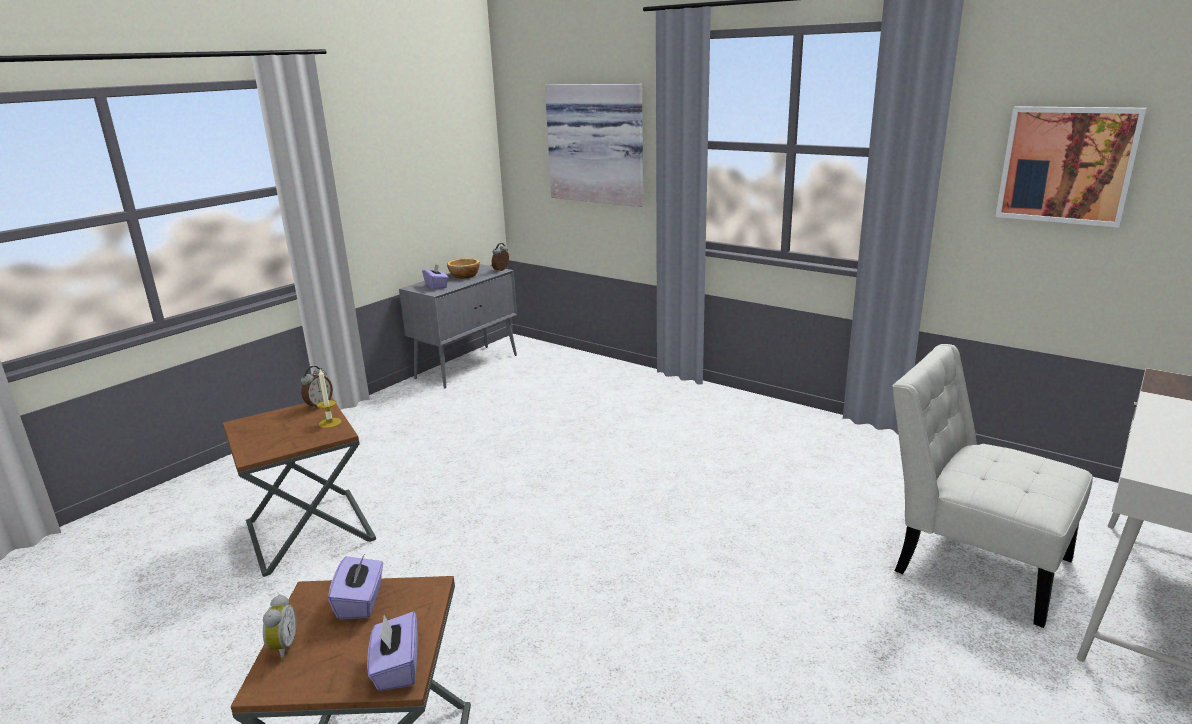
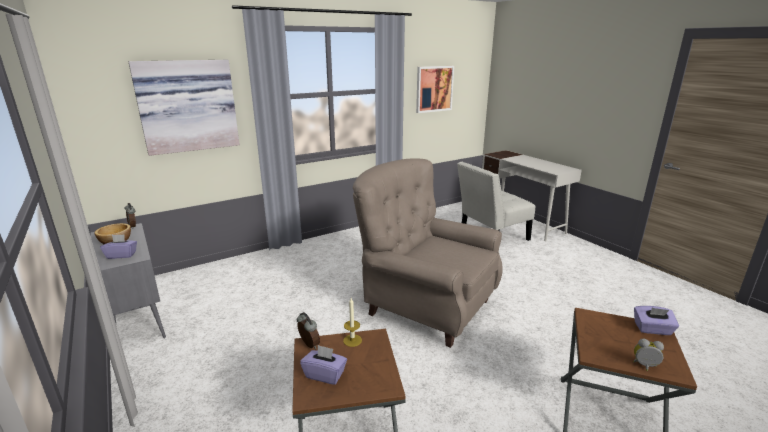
camera: 70 degrees left, 0 degrees up
(361, 602) = (601, 337): purple tissue box -> purple tissue box (325, 374)
(608, 526) = (424, 305): none -> beige armchair

